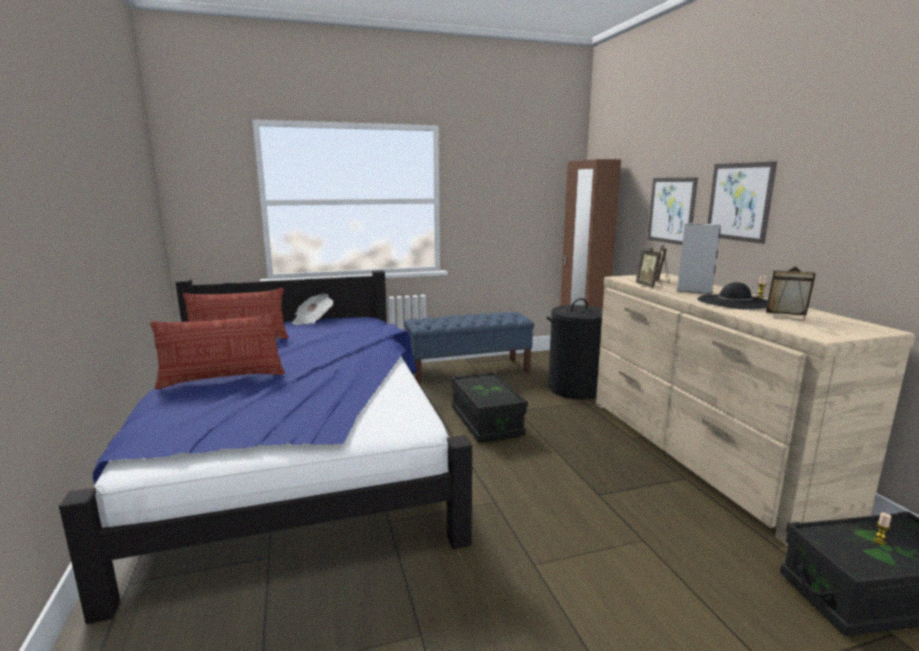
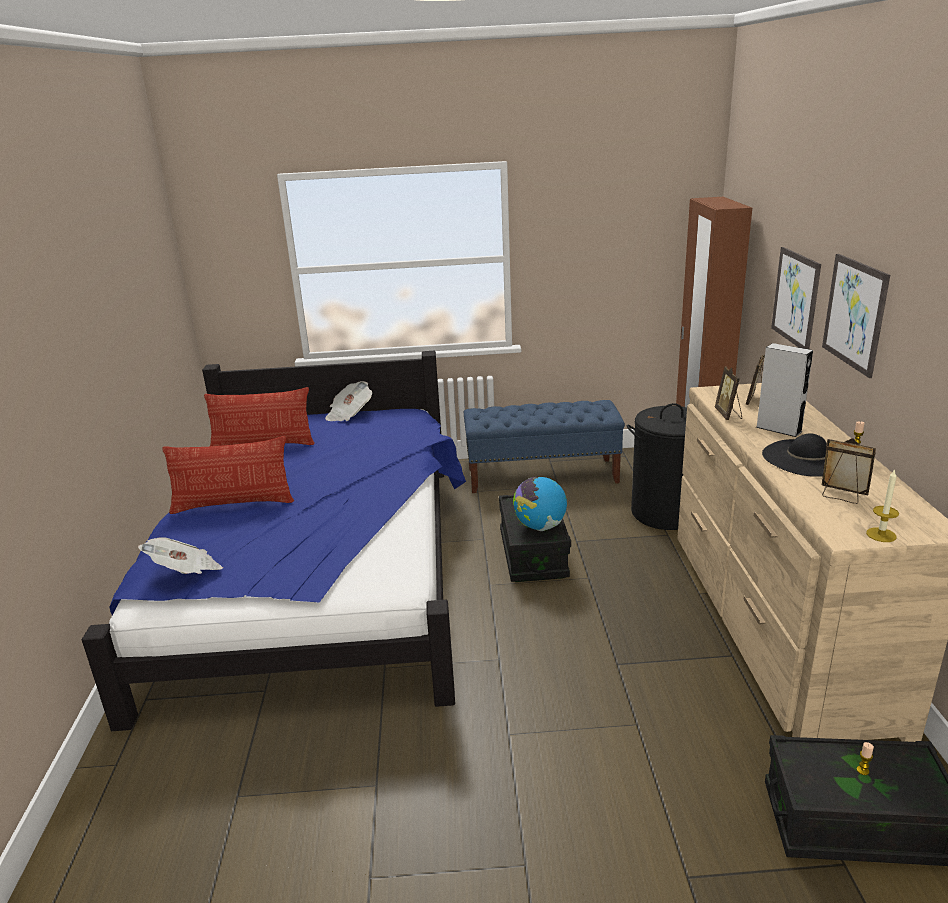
camera: 15 degrees right, 10 degrees up
(186, 430) = (186, 572): none -> newspaper
(496, 394) = (540, 527): none -> globe
(846, 333) = (881, 535): none -> candle

